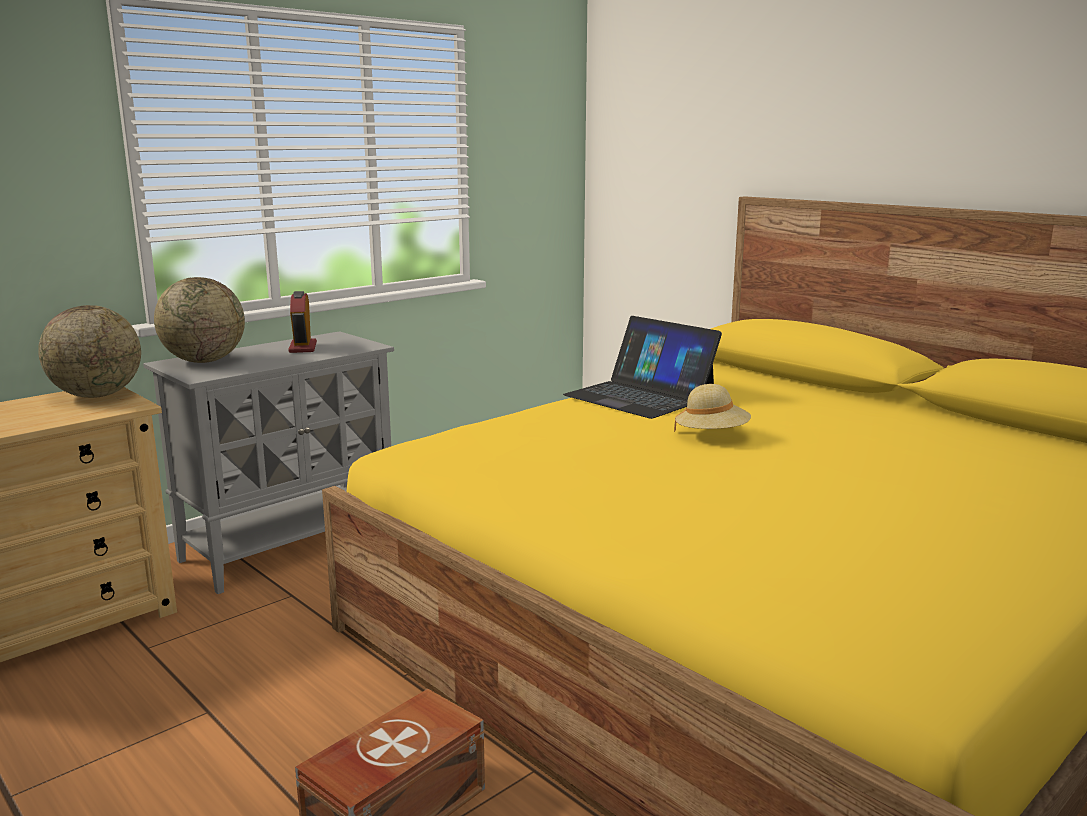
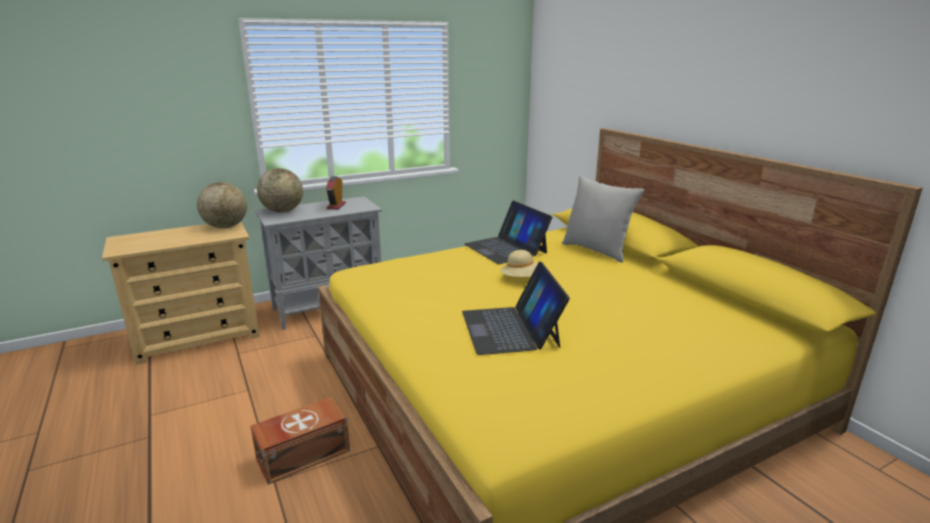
camera: 15 degrees right, 5 degrees up
(768, 508) = (510, 328): none -> laptop
(785, 388) = (597, 250): none -> grey pillow

